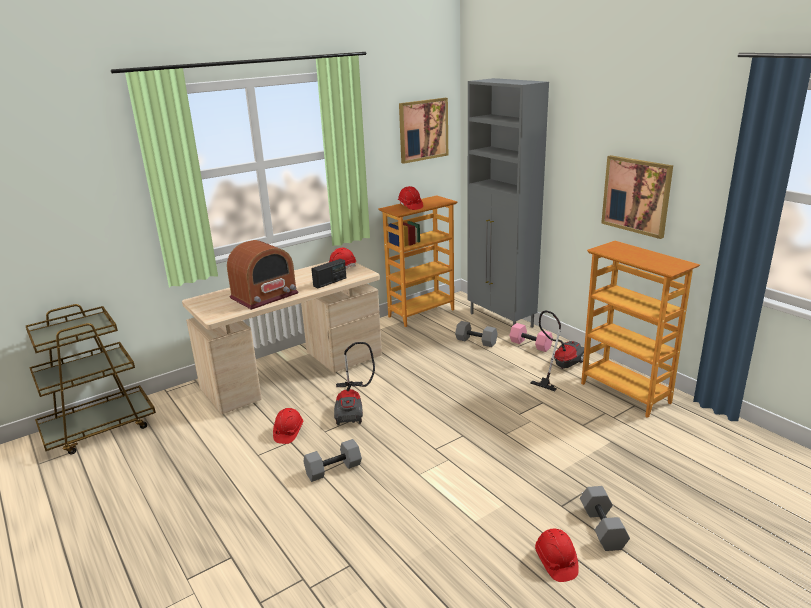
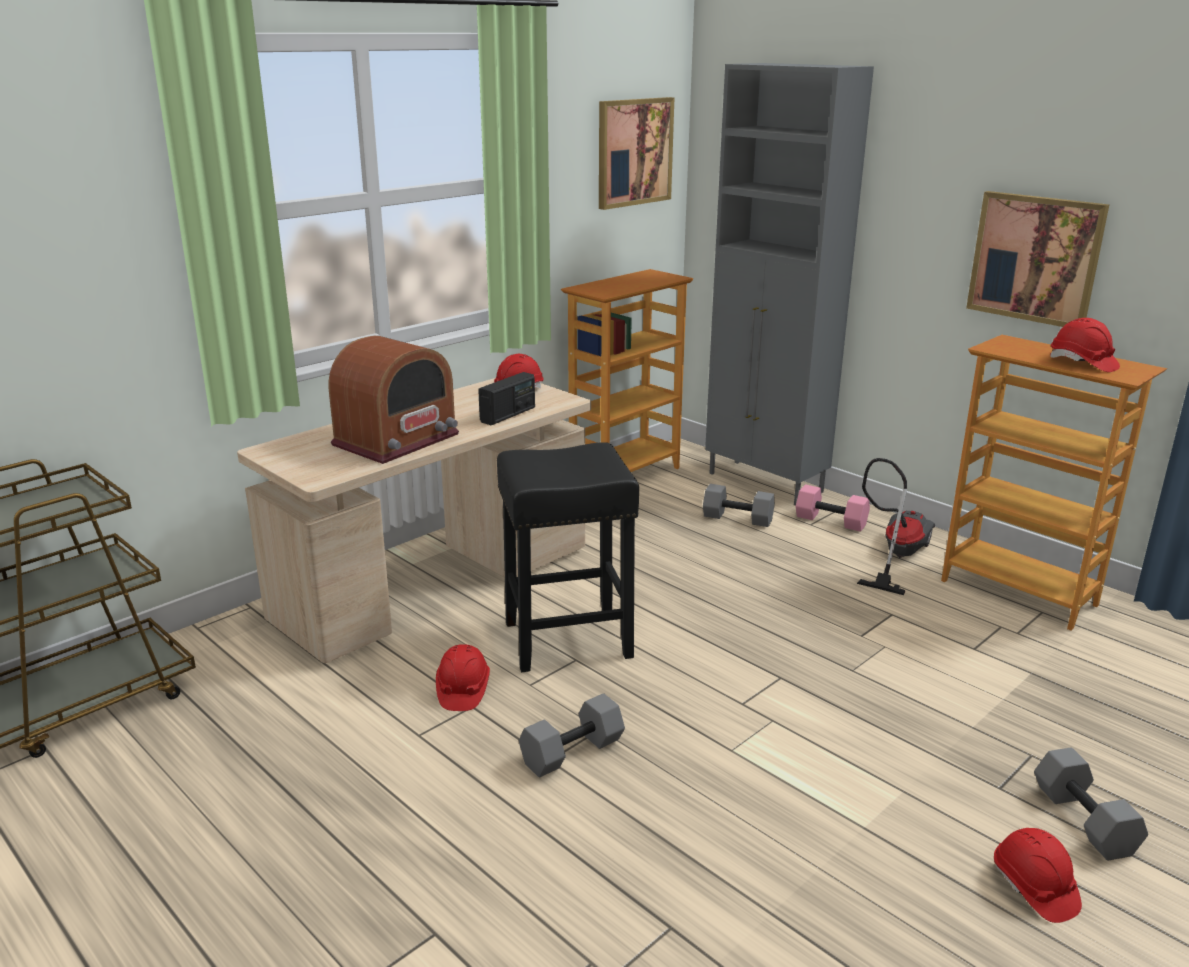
camera: 10 degrees left, 0 degrees up
(352, 408) = (565, 640): vacuum cleaner -> black stool
(410, 206) = (616, 285): red hard hat -> red hard hat (1082, 363)

